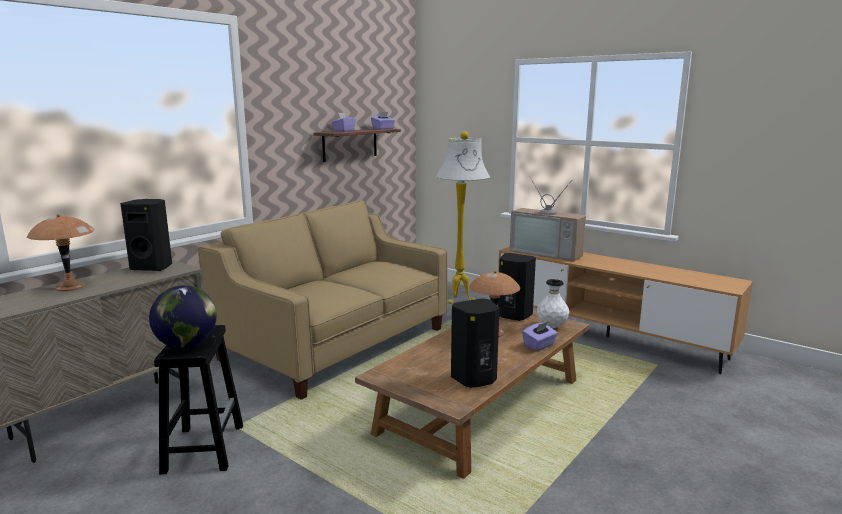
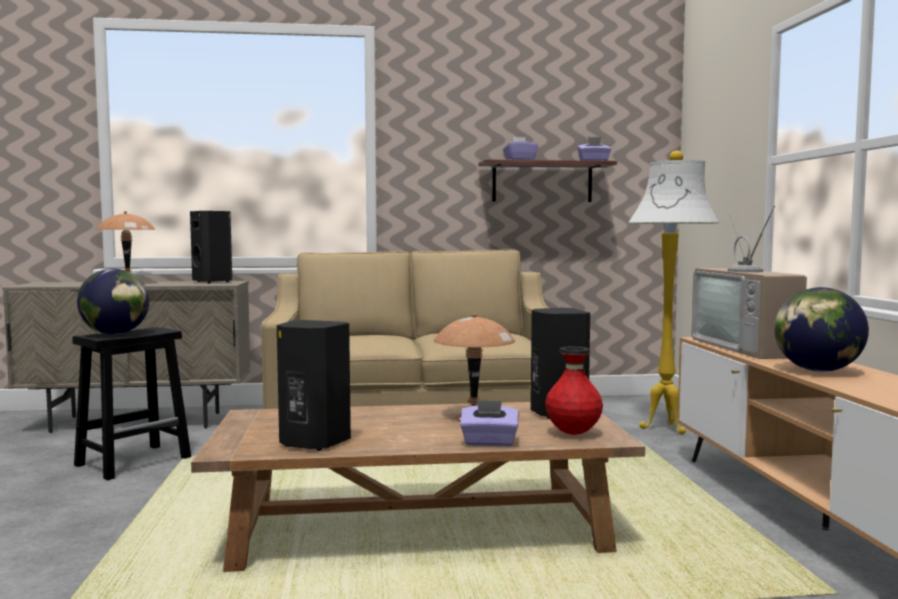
camera: 45 degrees right, 10 degrees down
(551, 327) = (573, 433): white vase -> red vase
(610, 265) = (818, 371): none -> globe

